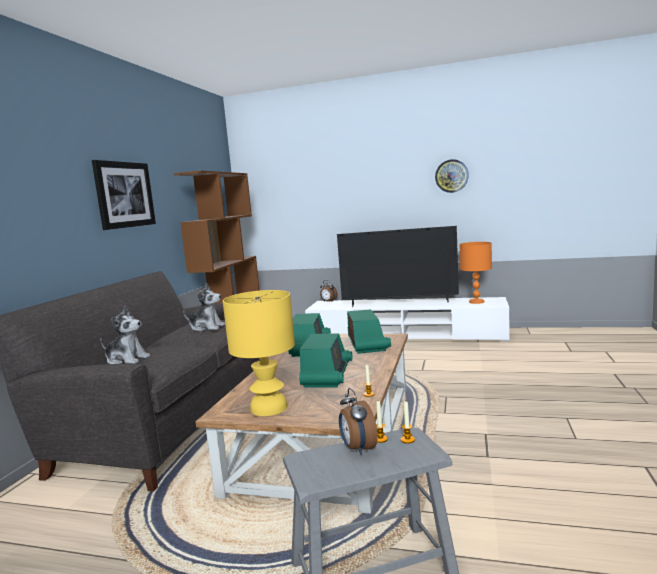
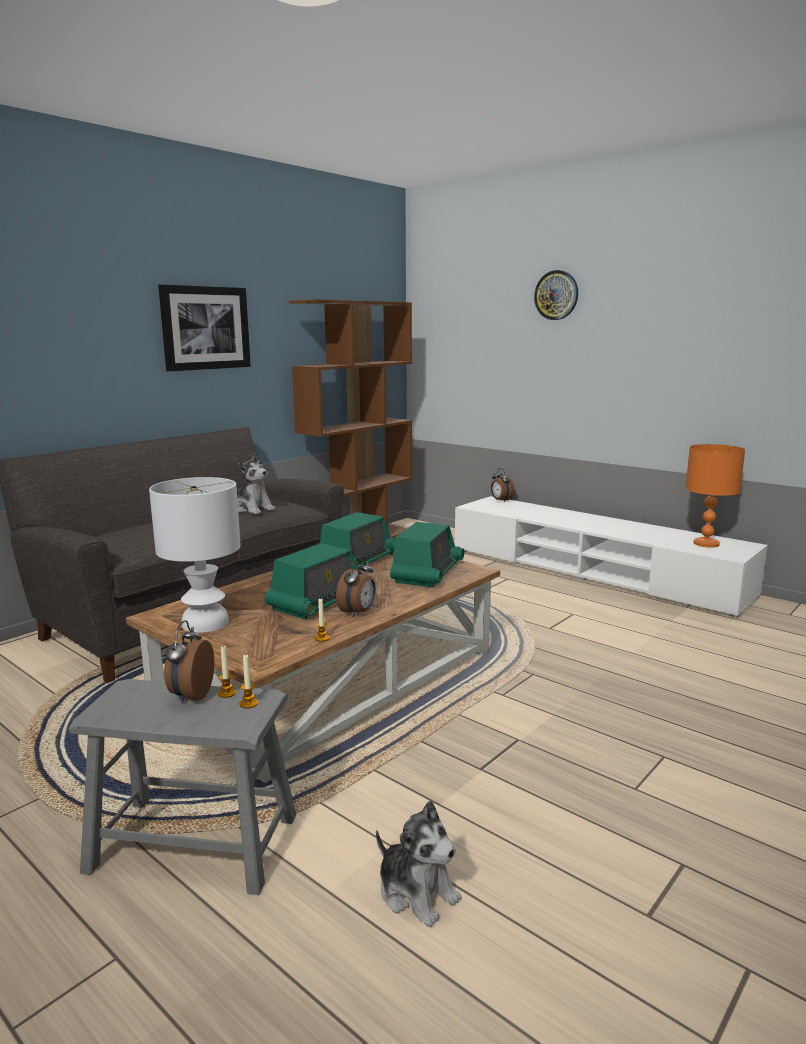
camera: 25 degrees right, 5 degrees up
(126, 359) = (125, 531): plush toy -> plush toy (417, 893)
(268, 408) = (204, 623): yellow table lamp -> white table lamp
(365, 375) = (358, 612): none -> alarm clock
(399, 303) = (590, 522): television -> none
(451, 176) = (708, 330): wall clock -> wall clock (556, 295)

